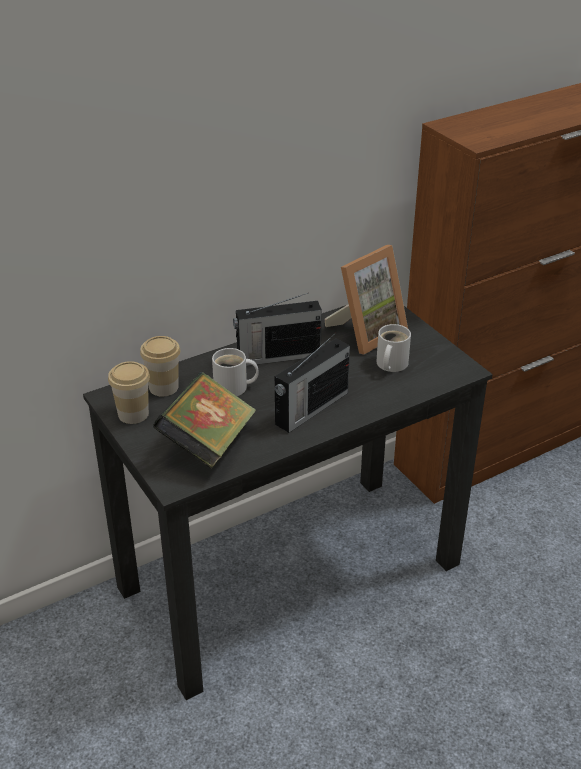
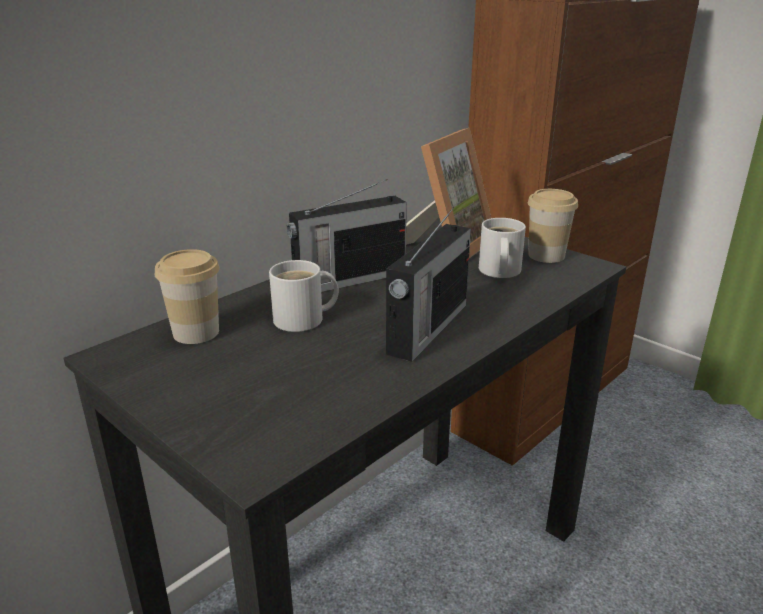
camera: 15 degrees left, 10 degrees down
(133, 414) = (154, 372): cup -> cup (546, 255)
(208, 444) = (292, 395): book -> none

